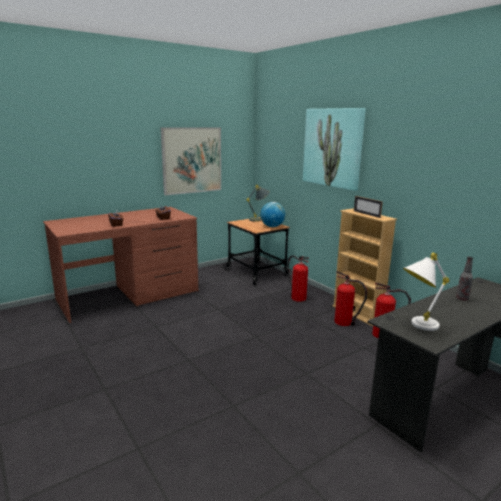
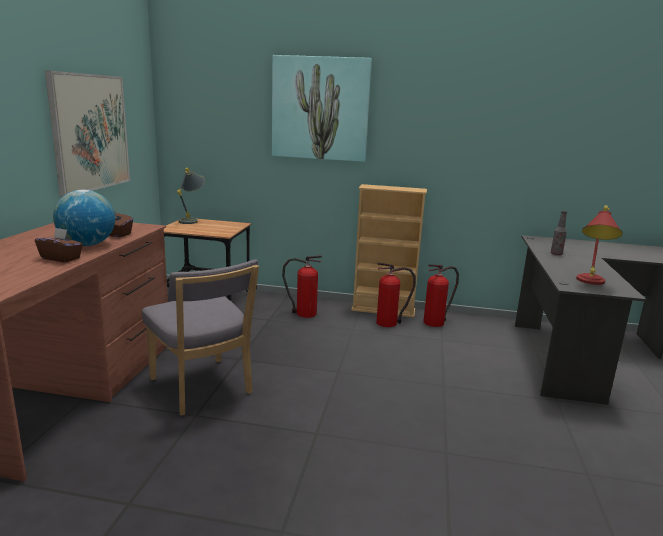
camera: 45 degrees left, 0 degrees up
(178, 316) = (203, 388): none -> grey chair
(272, 226) = (230, 226): globe -> globe (87, 245)
(366, 214) = (394, 188): picture frame -> none
(417, 326) = (590, 283): white table lamp -> red table lamp

